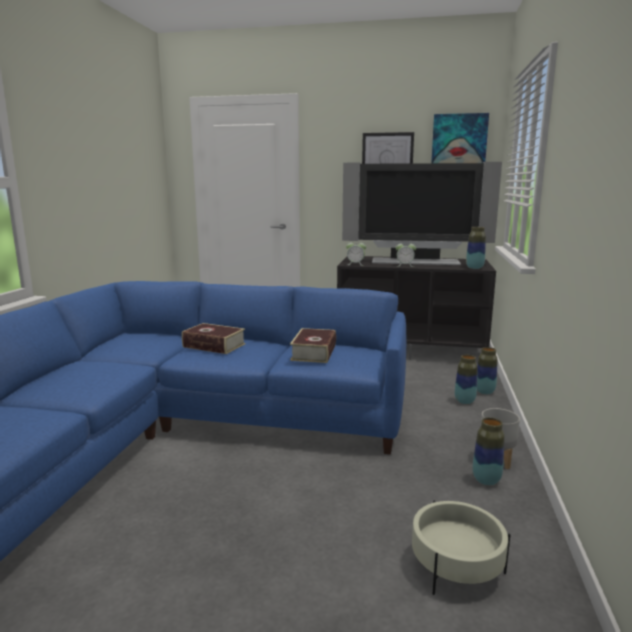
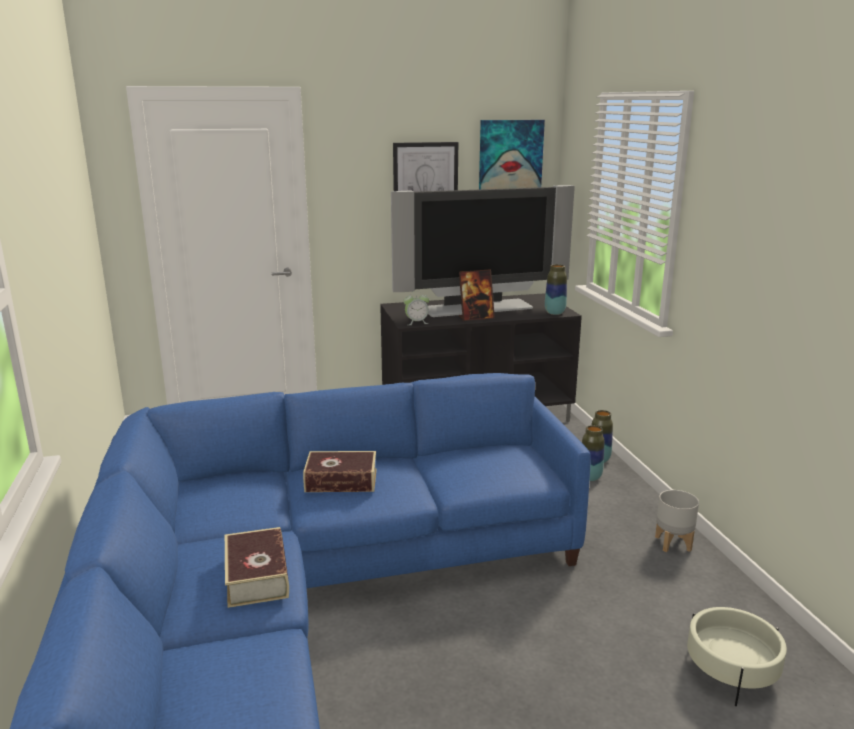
camera: 25 degrees left, 5 degrees up
(314, 352) = (473, 467): book -> book (257, 576)
(405, 265) = (476, 318): alarm clock -> picture frame
(486, 480) = (683, 570): vase -> none

